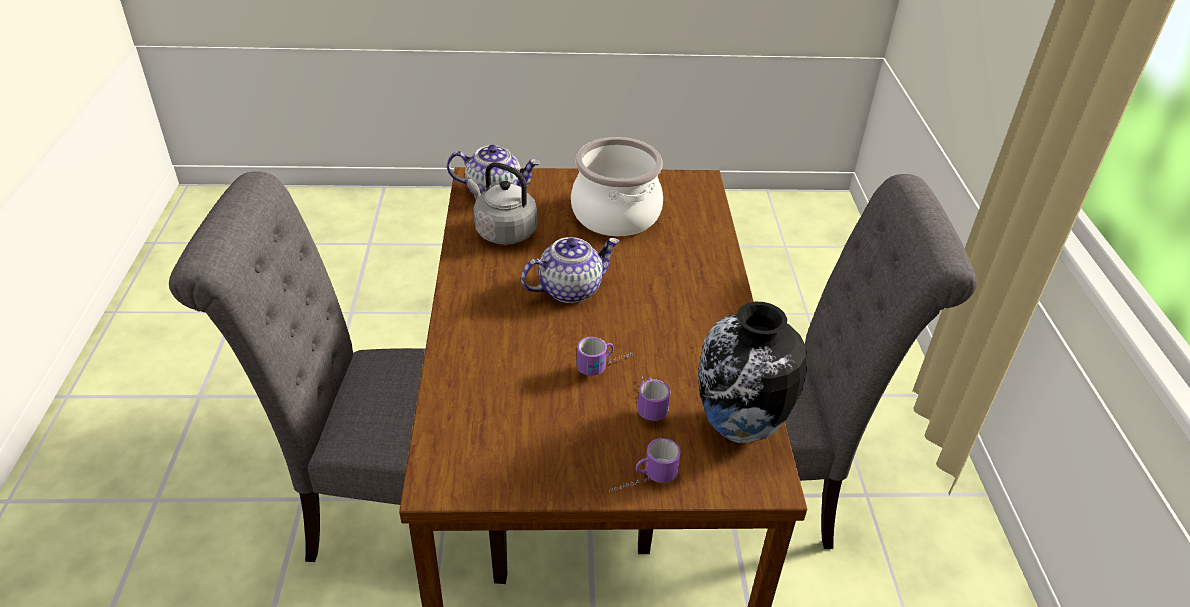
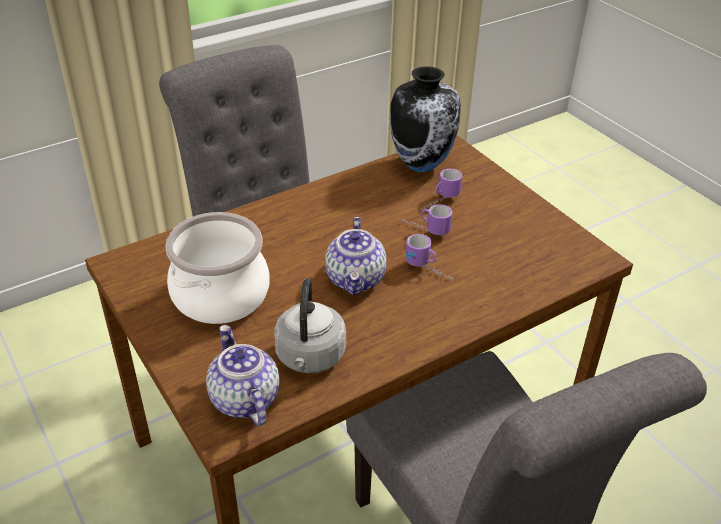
camera: 120 degrees left, 0 degrees up
(570, 289) = (356, 279): teapot -> teapot turned 120 degrees counterclockwise
(642, 482) = (501, 185): mug -> mug (429, 271)

